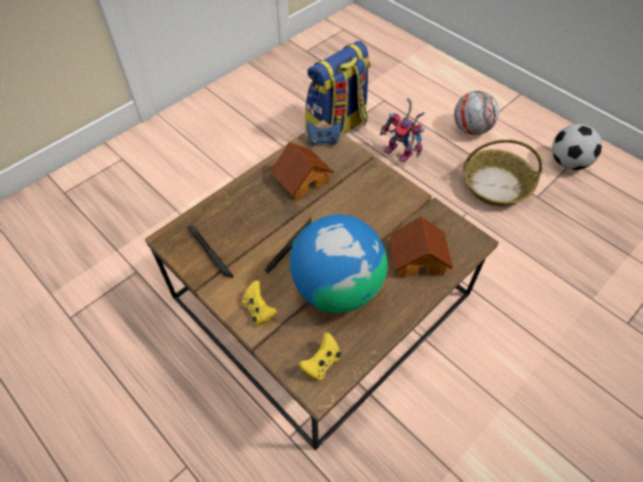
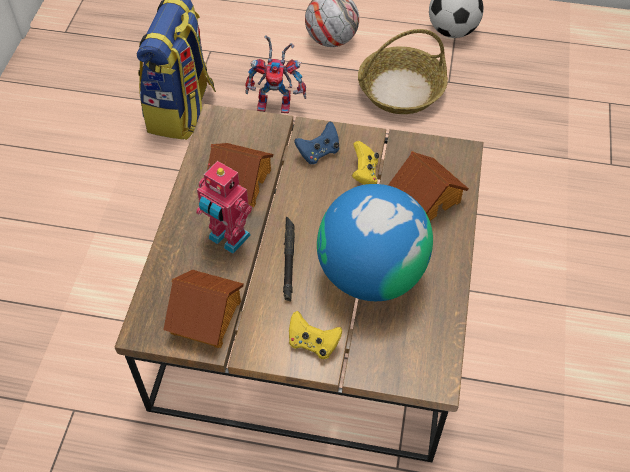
camera: 35 degrees left, 0 degrees up
(210, 253) = (207, 317): black flashlight -> toy house
(264, 211) = (227, 239): none -> toy robot
(321, 363) = (418, 354): yellow game controller -> yellow game controller (364, 173)
(323, 140) = (225, 126): blue game controller -> blue game controller (319, 152)

